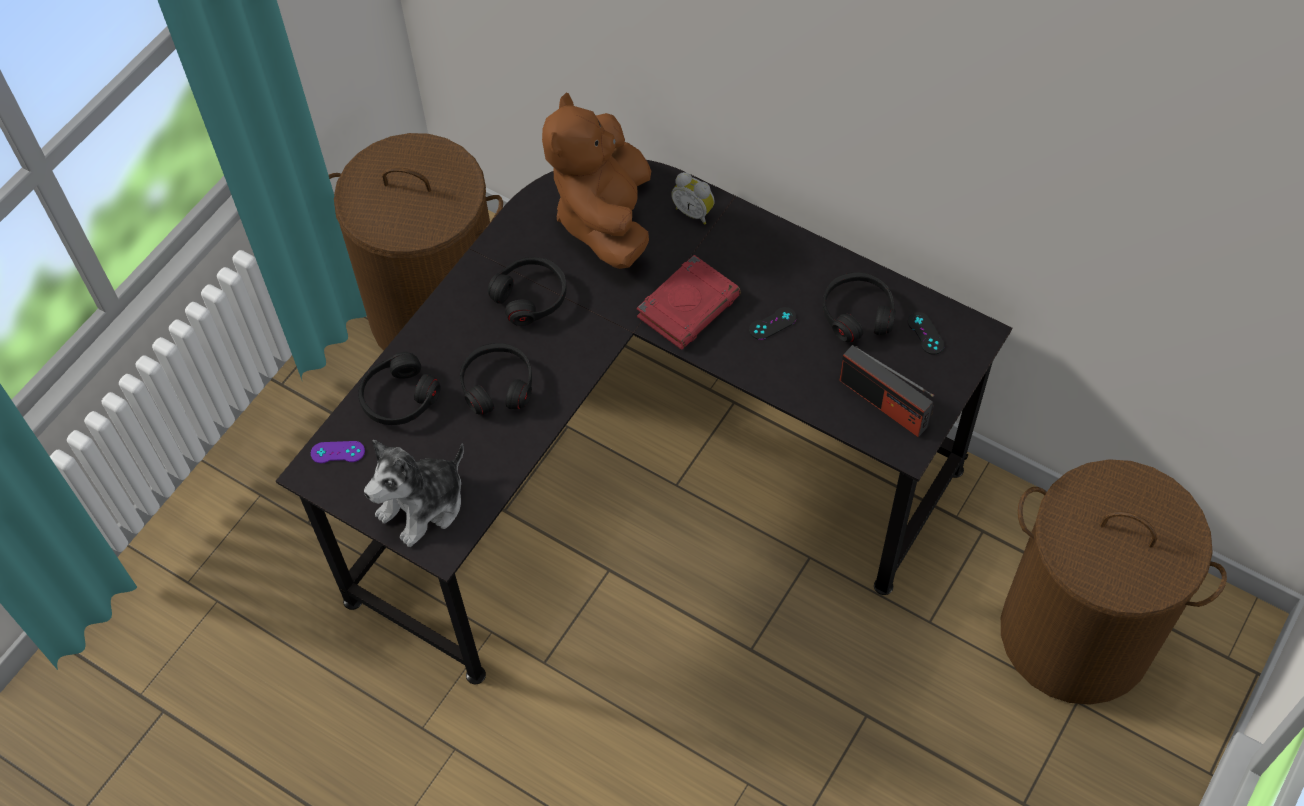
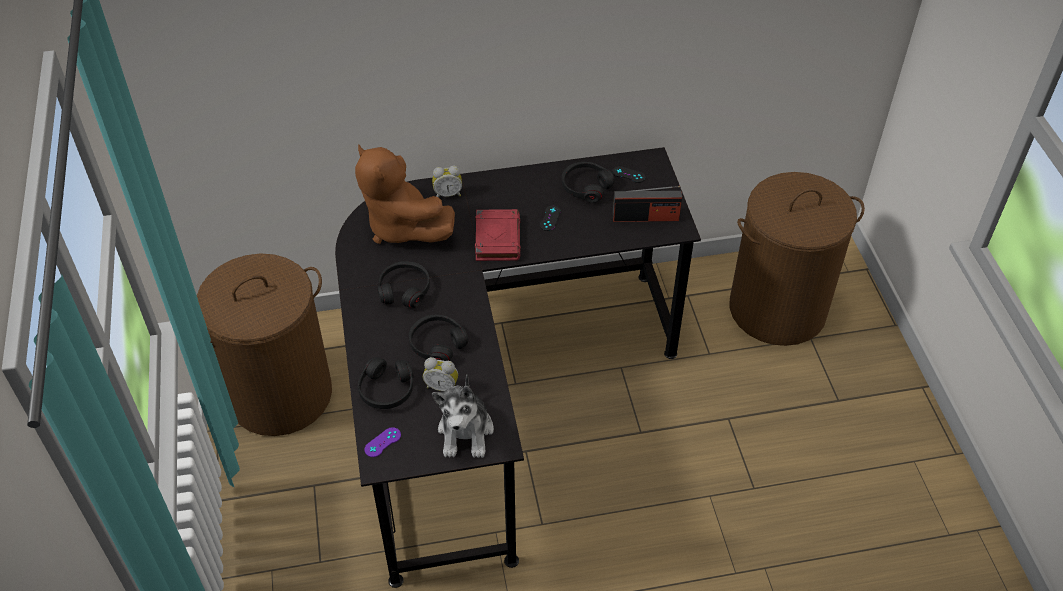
camera: 45 degrees left, 10 degrees down
(453, 437) = (442, 386): none -> alarm clock

